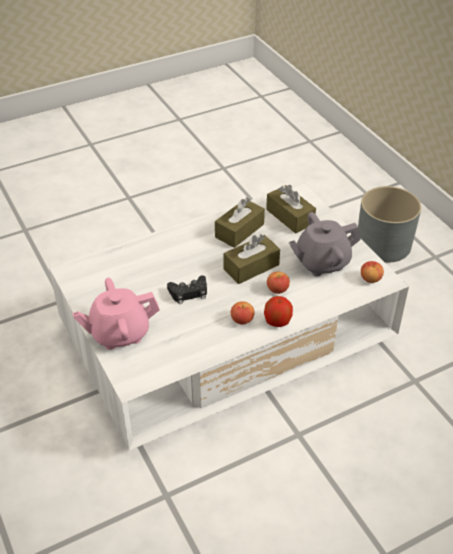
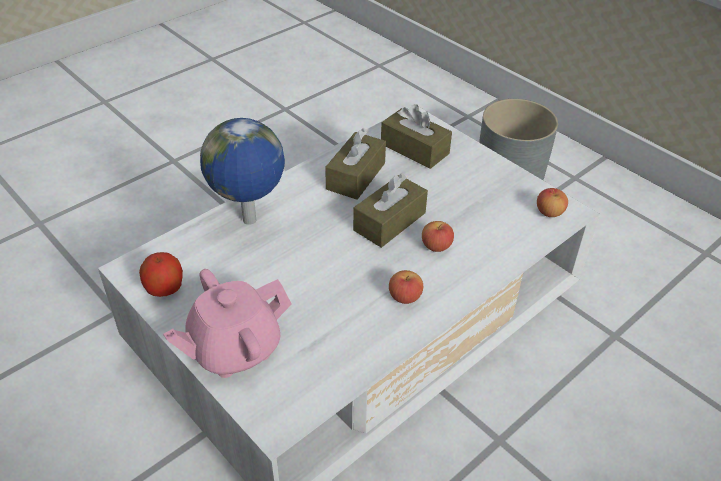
camera: 15 degrees left, 0 degrees up
(155, 251) = (250, 221): none -> globe
(189, 293) = (317, 271): black game controller -> none
(277, 321) = (453, 291): apple -> apple (164, 289)
(321, 262) = (479, 201): grey teapot -> none

